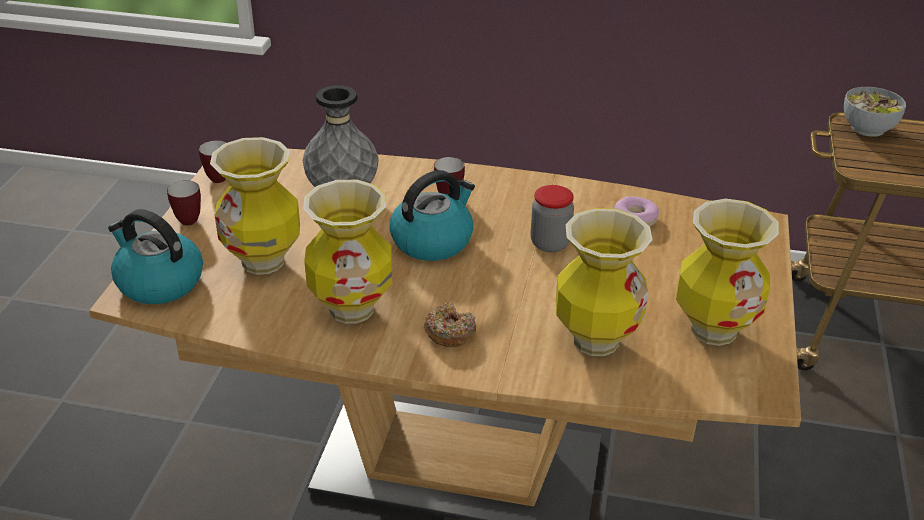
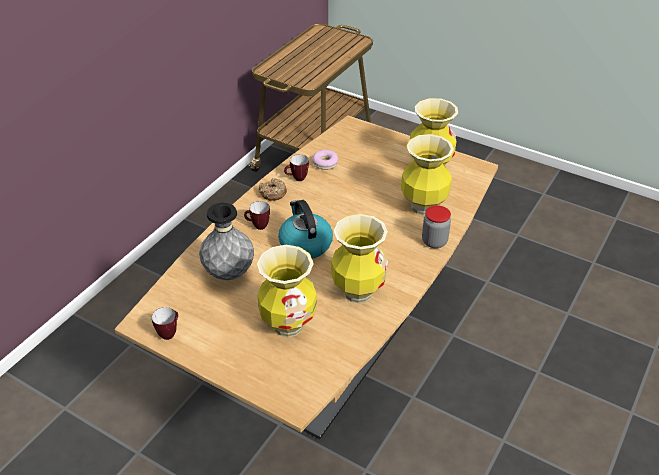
camera: 70 degrees left, 5 degrees up
(158, 282) = (286, 384): kettle -> none
(186, 219) = (212, 360): mug -> mug (297, 179)
(450, 332) = (396, 257): donut -> donut (273, 193)
(550, 243) = (332, 199): jar -> jar (434, 241)
(868, 128) = (274, 66): bowl -> none

